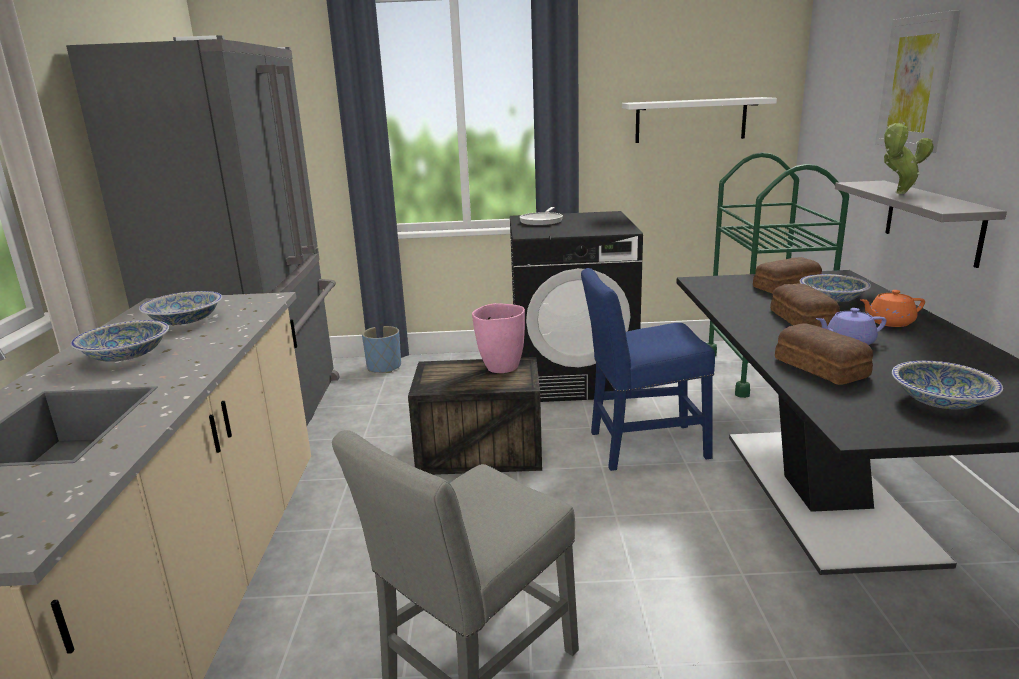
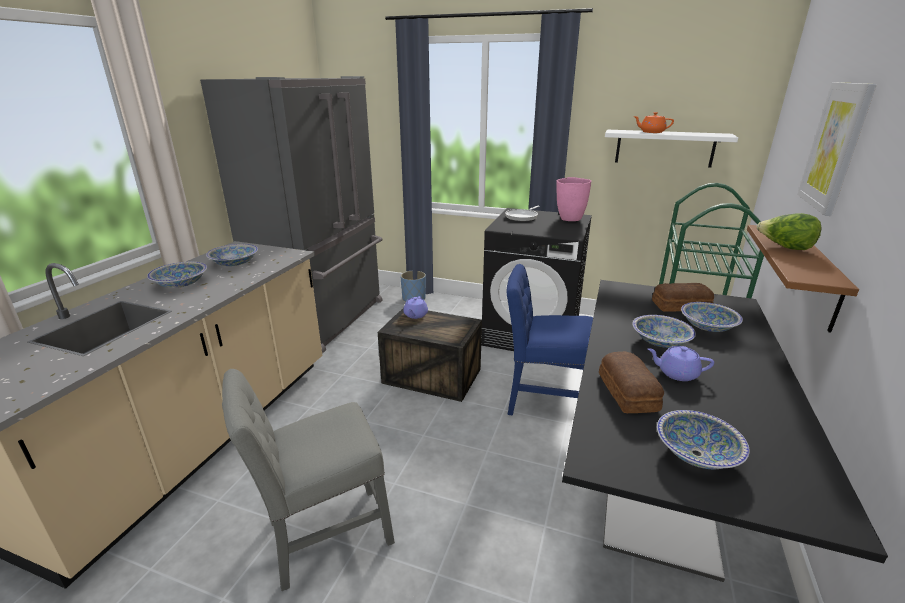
camera: 20 degrees right, 5 degrees up
(444, 368) = (415, 315): none -> purple teapot
(501, 368) = (451, 323): pink vase -> pink vase (569, 219)
(802, 320) = (660, 341): bread -> bowl
(889, 322) = (735, 361): orange teapot -> orange teapot (651, 132)
(898, 193) = (784, 248): potted plant -> lettuce
(932, 221) = (815, 277): grey shelf -> brown shelf

